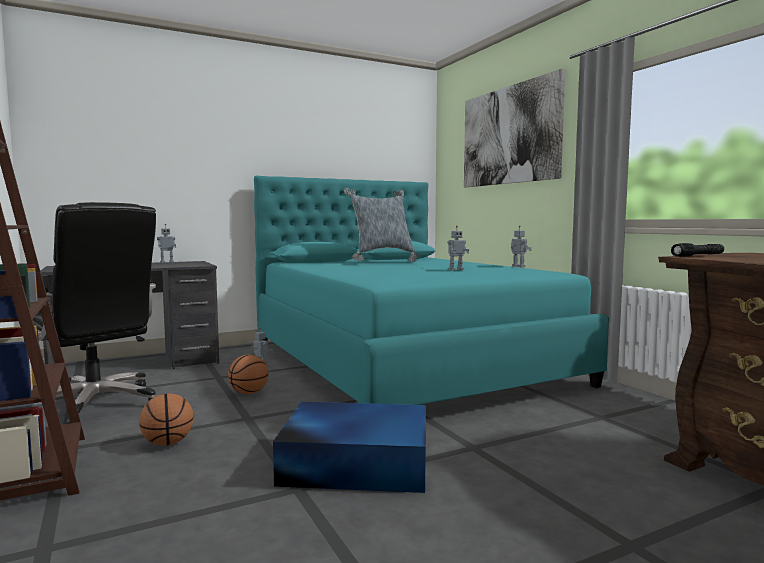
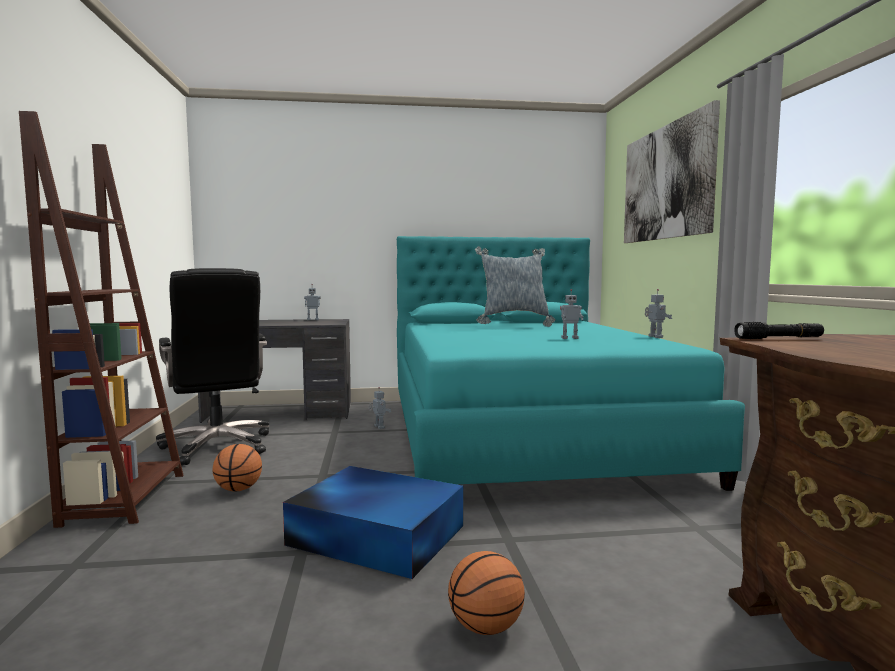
camera: 20 degrees right, 0 degrees up
(249, 393) = (346, 450): basketball -> basketball (485, 627)

